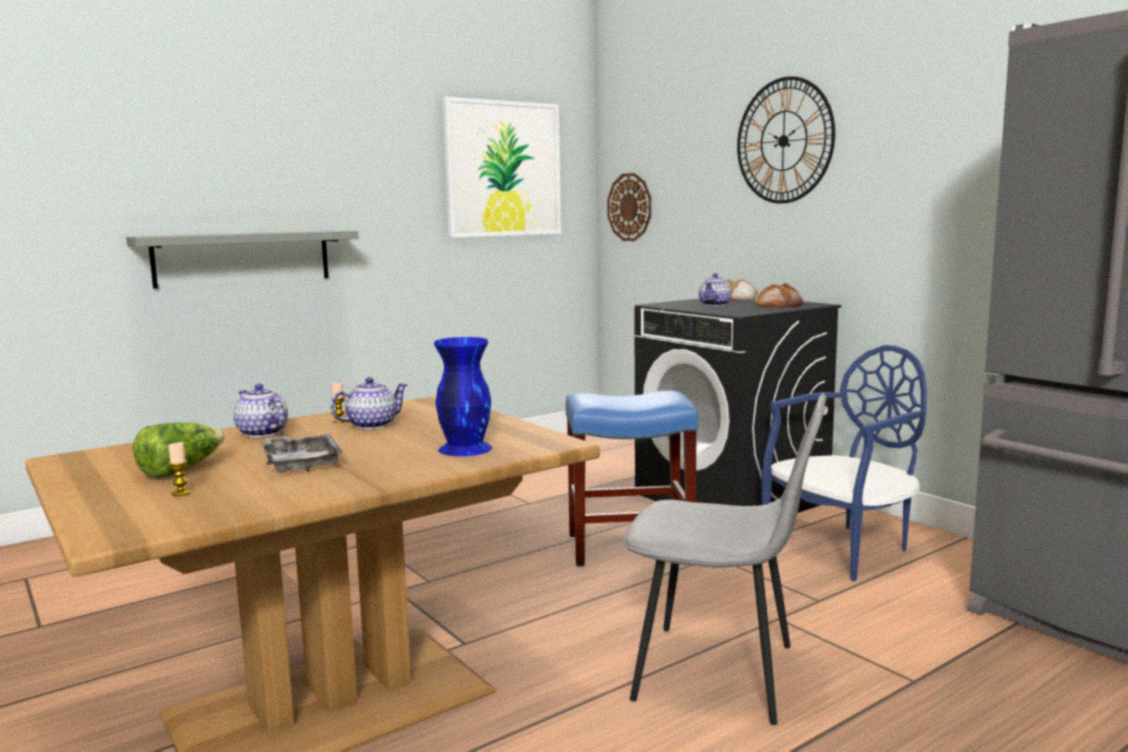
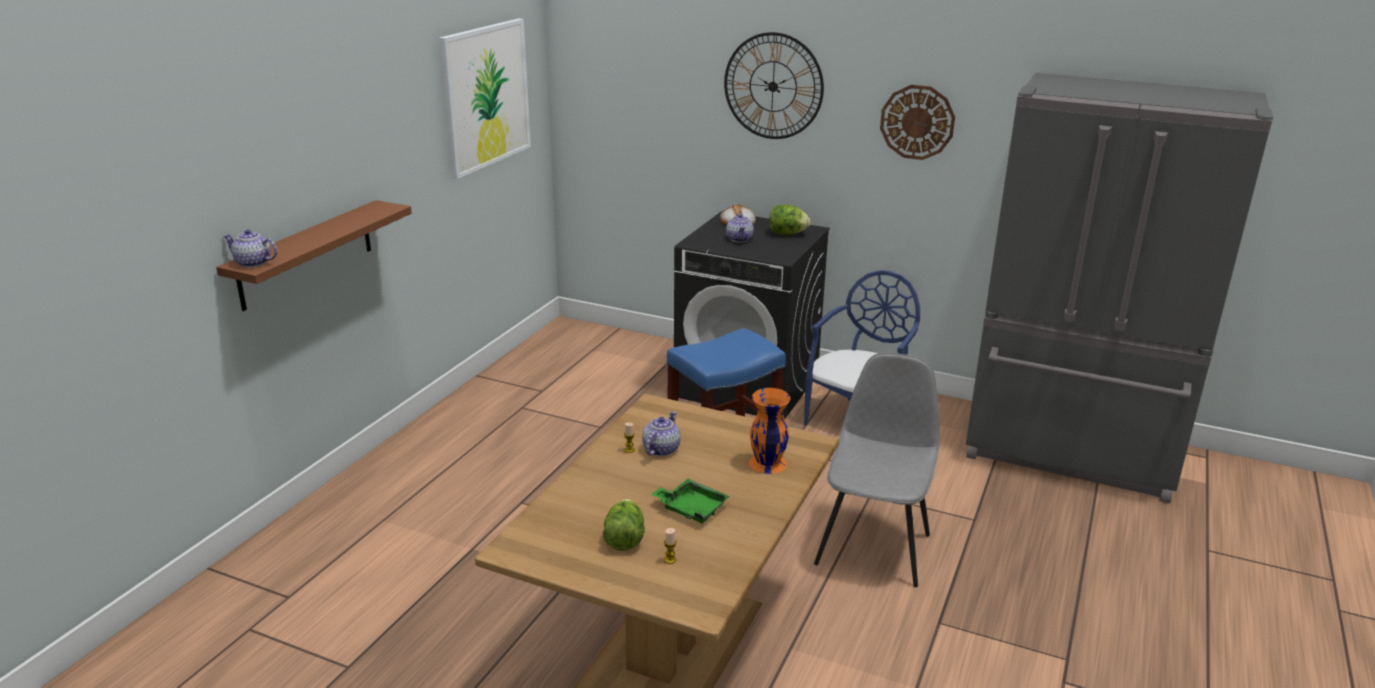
camera: 30 degrees left, 15 degrees up
(243, 258) = (306, 254): grey shelf -> brown shelf
(262, 433) = (599, 479): teapot -> teapot (253, 263)
(300, 464) = (691, 508): grey tray -> green tray
(464, 448) = (766, 463): blue vase -> orange vase
(629, 207) = (595, 117): wall clock -> wall clock (917, 122)
(720, 673) = (874, 547): grey chair -> grey chair turned 60 degrees counterclockwise
(778, 305) = (787, 234): bread -> lettuce

